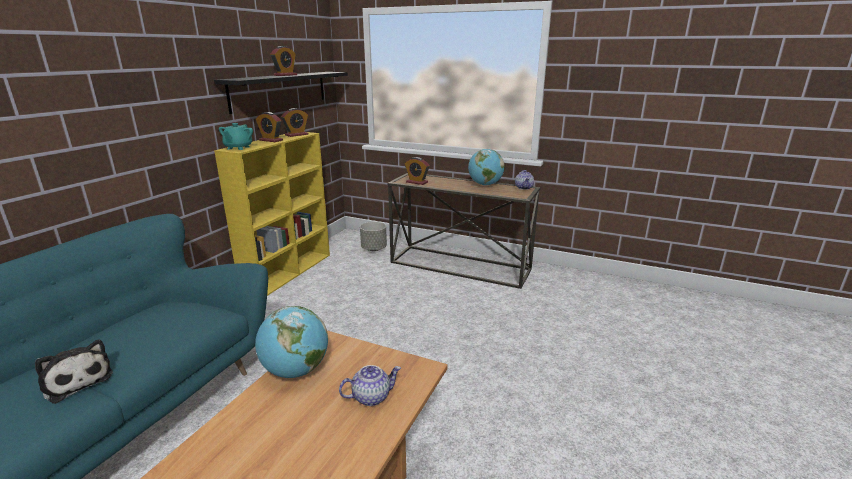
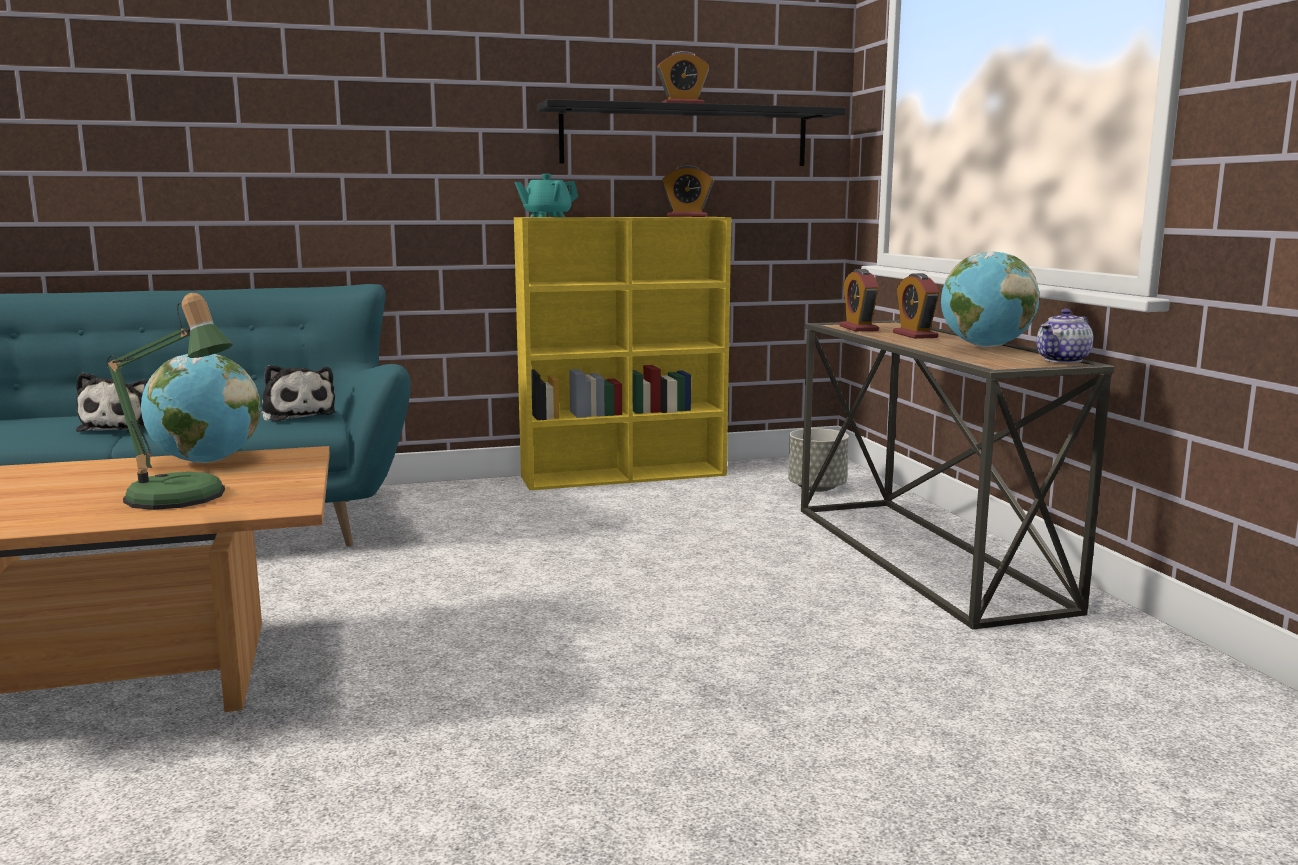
camera: 50 degrees right, 10 degrees down
(182, 315) = (297, 415): none -> plush toy
(271, 140) = (622, 216): alarm clock -> alarm clock (915, 335)
(371, 396) = (183, 500): teapot -> table lamp

